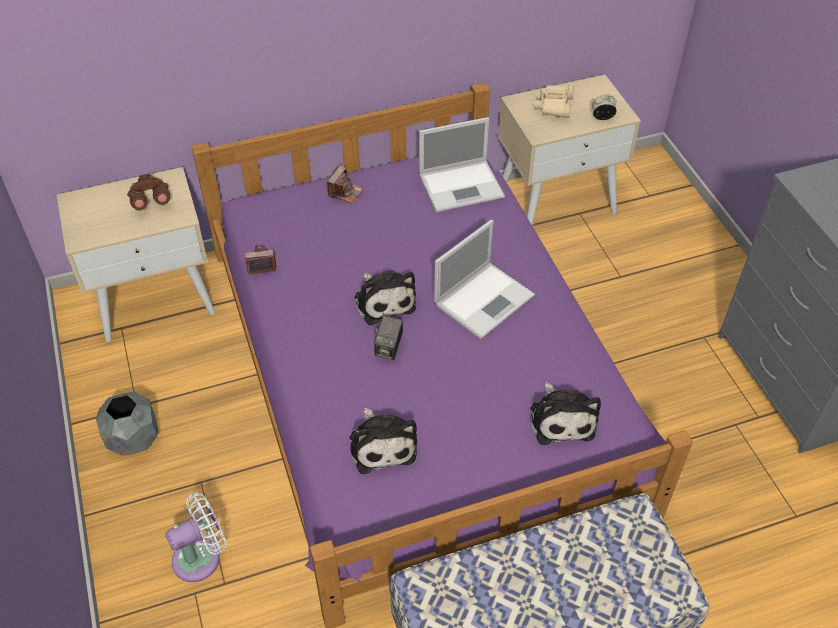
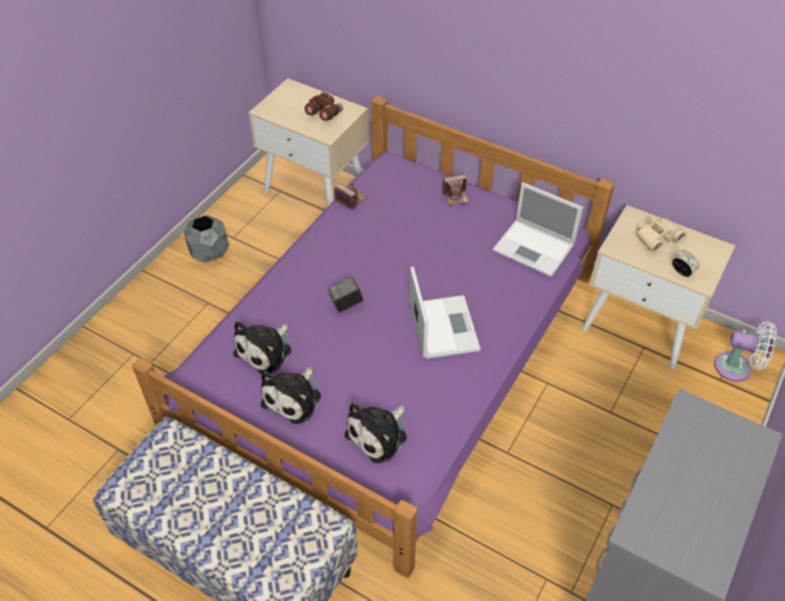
camera: 50 degrees right, 0 degrees up
(201, 557) = (158, 340): white fan -> white fan (737, 368)
(384, 300) = (383, 275): plush toy -> plush toy (294, 398)
(485, 299) = (443, 326): laptop -> laptop turned 105 degrees counterclockwise

